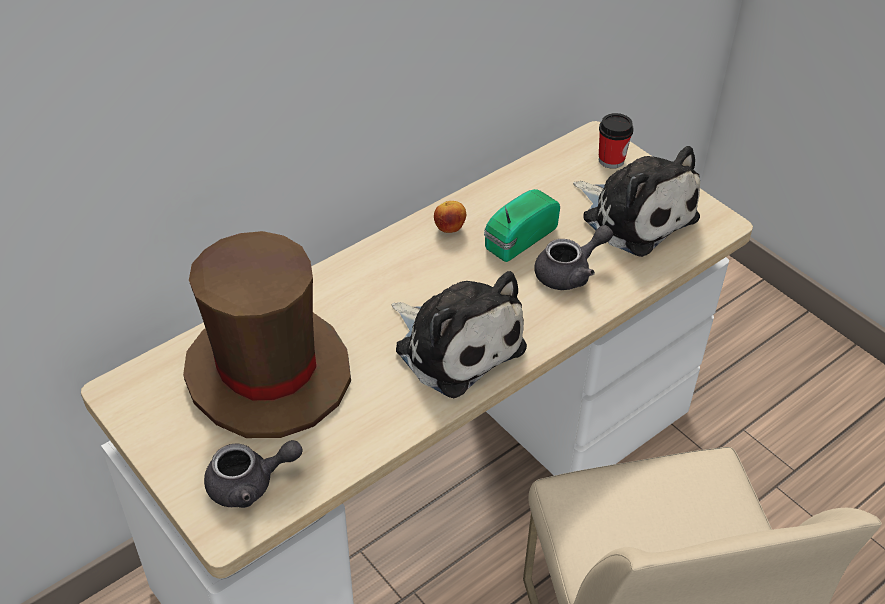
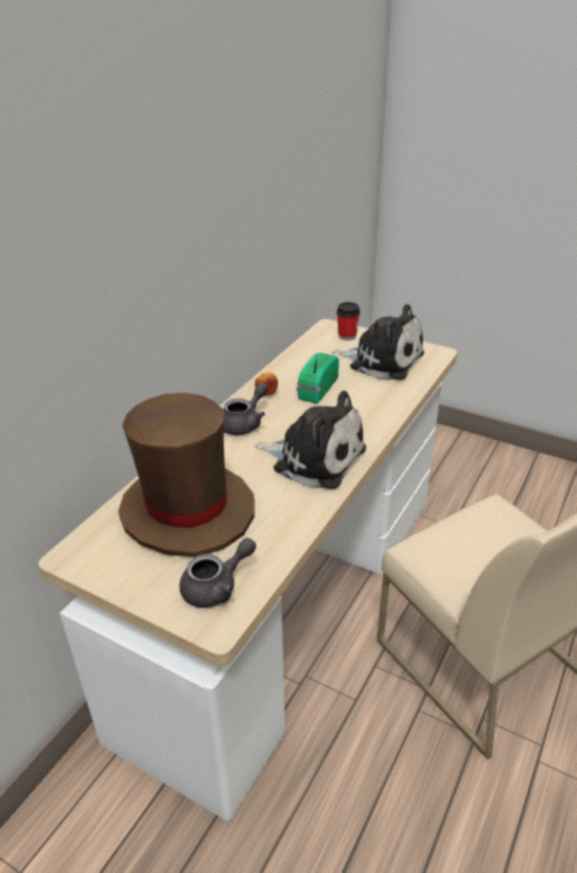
camera: 20 degrees left, 10 degrees down
(570, 272) = (363, 399): grey teapot -> grey teapot (244, 423)

